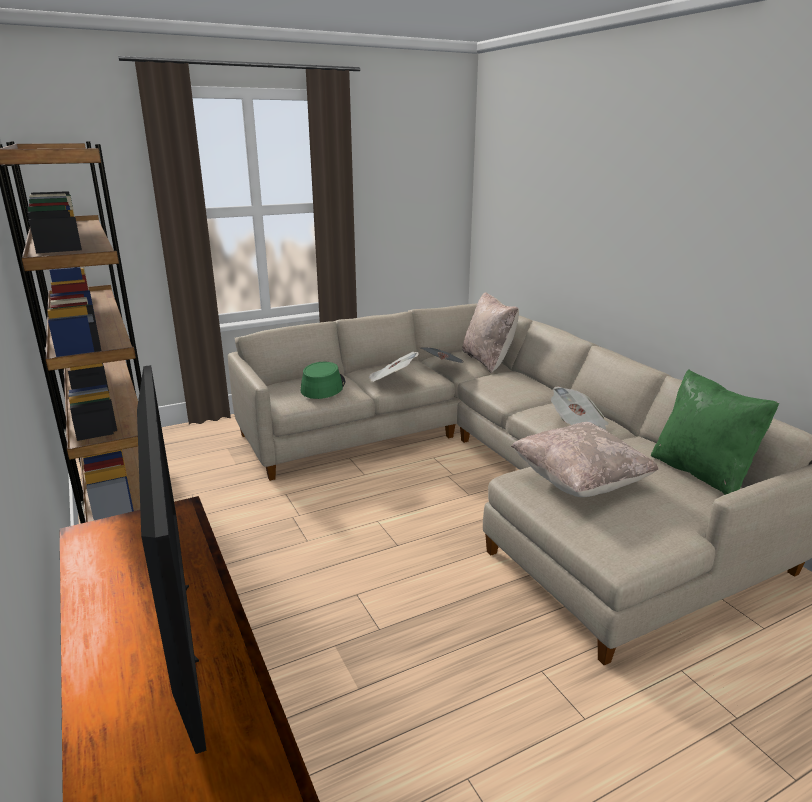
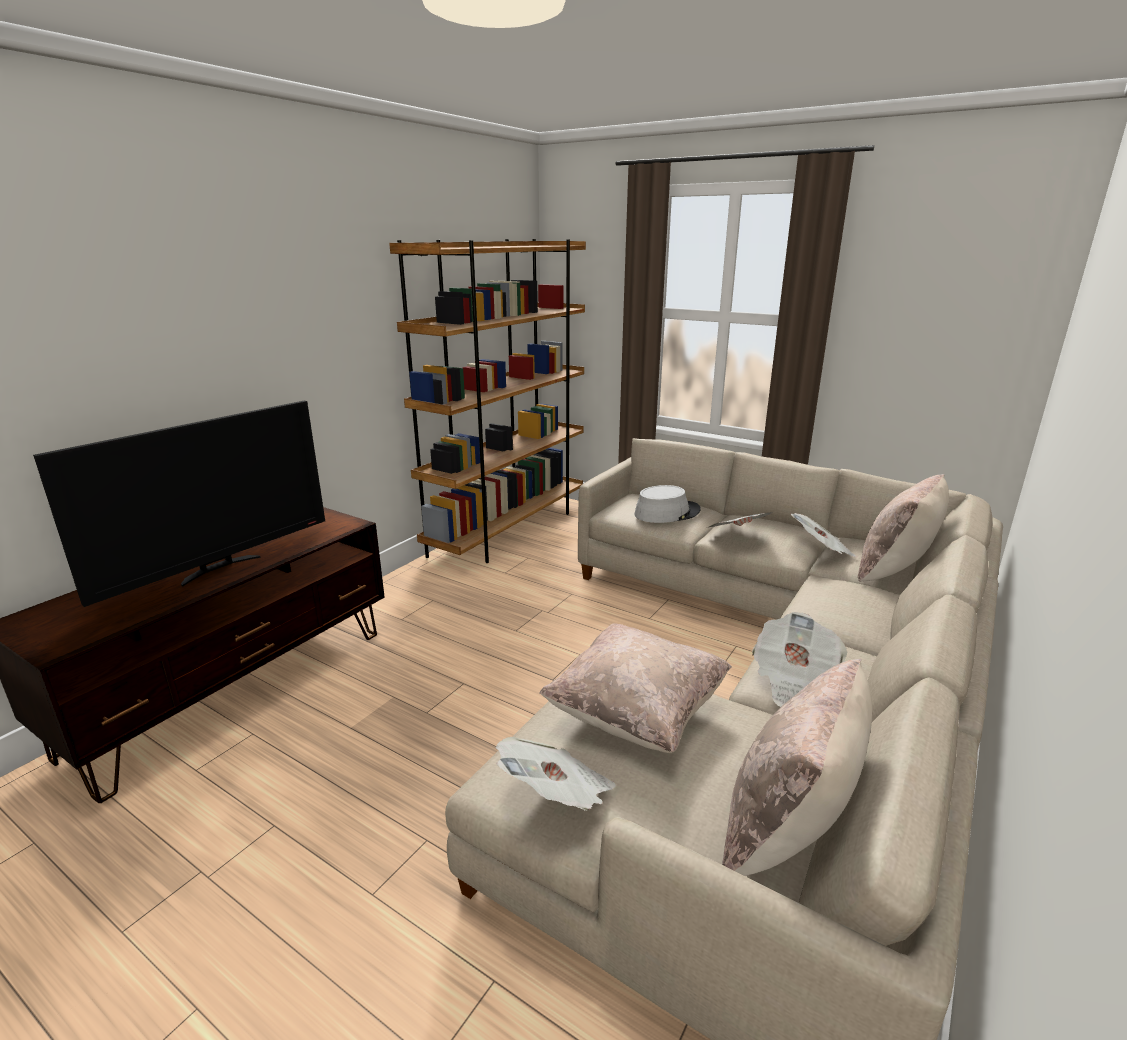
camera: 60 degrees right, 0 degrees up
(323, 386) = (667, 512): green hat -> grey hat
(652, 531) = (557, 796): none -> newspaper
(701, 473) = (788, 830): green pillow -> beige pillow

